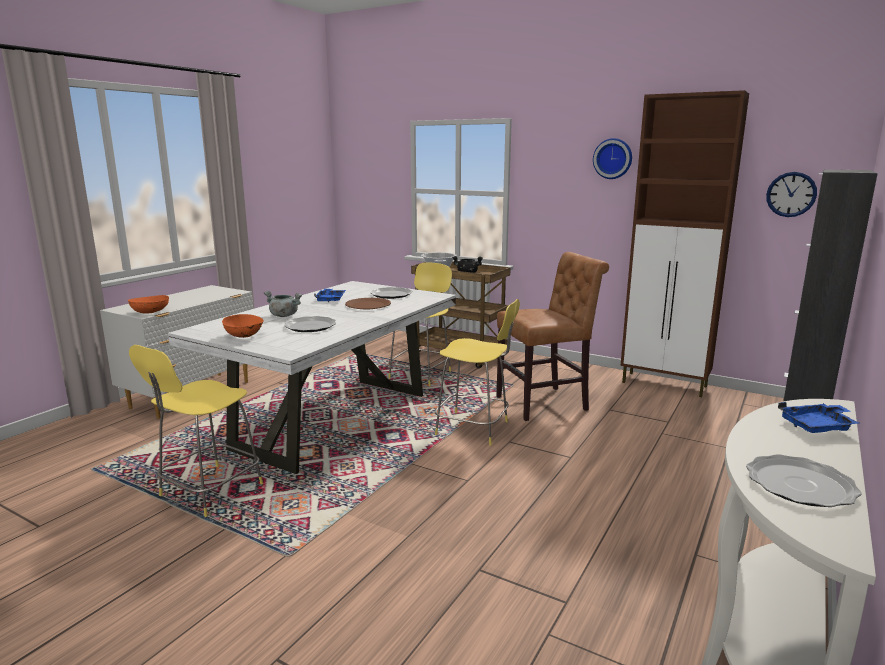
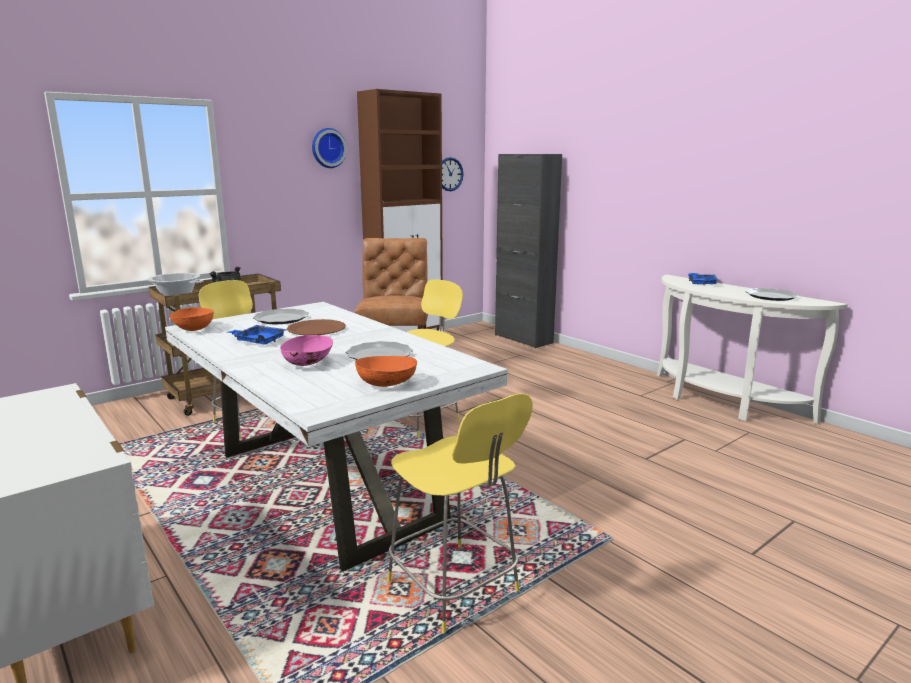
camera: 70 degrees left, 0 degrees up
(150, 312) = (87, 455): orange bowl -> orange bowl (193, 329)
(283, 315) = (308, 364): grey cooking pot -> pink bowl

